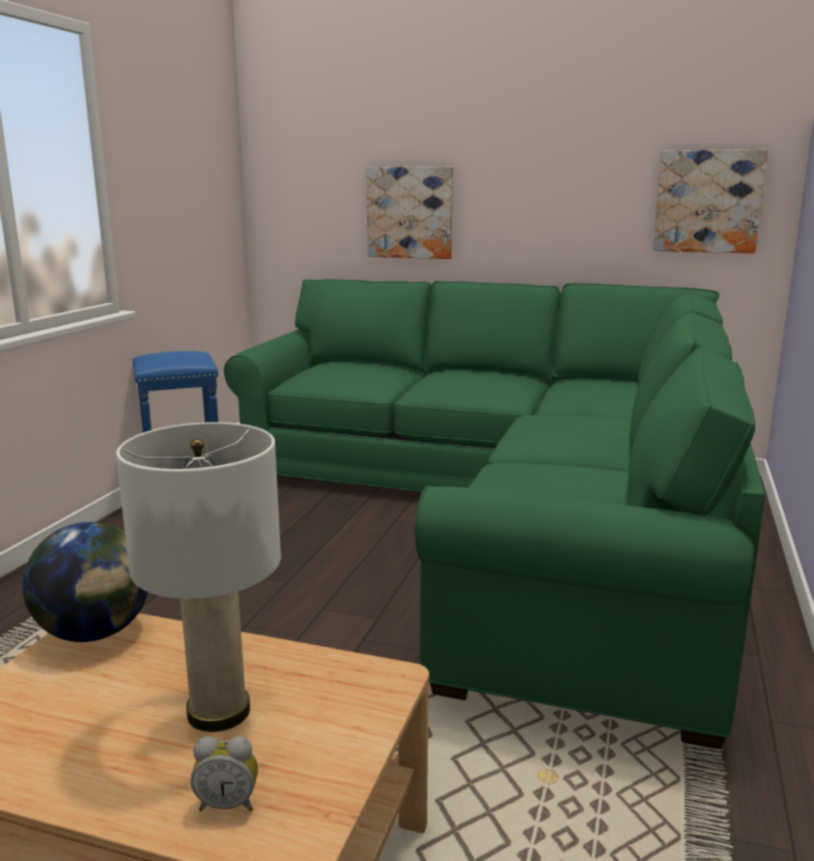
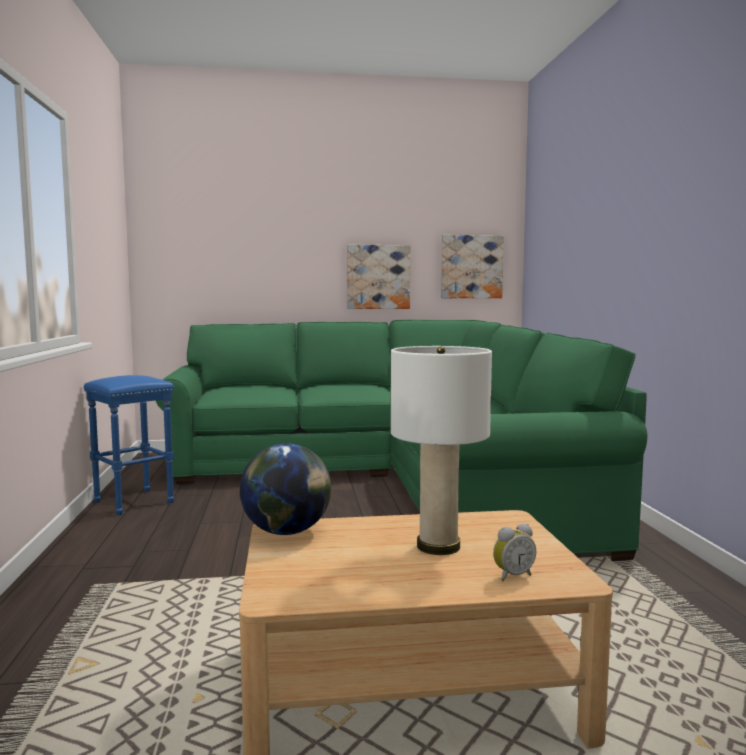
camera: 25 degrees left, 10 degrees down
(410, 212) = (271, 275): picture -> picture (378, 277)

